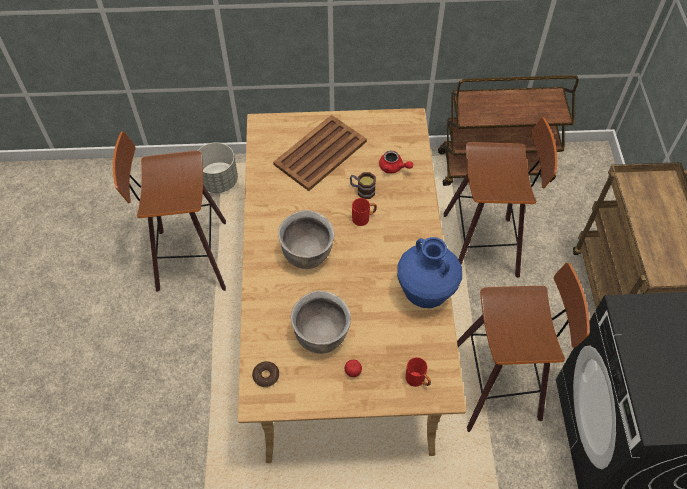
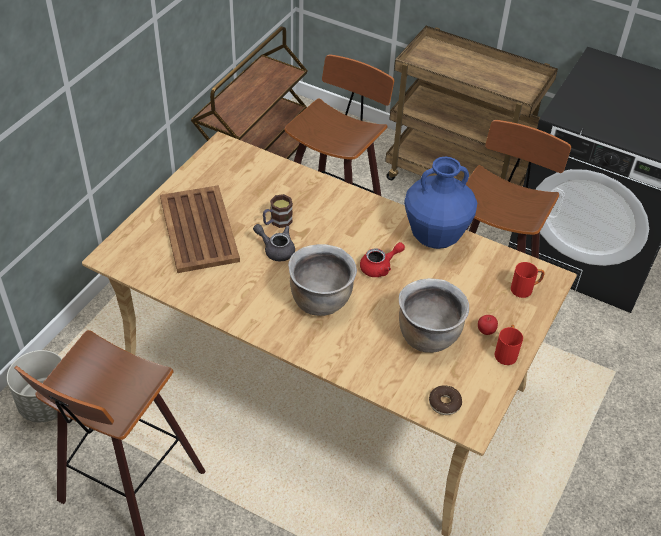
camera: 60 degrees left, 10 degrees down
(335, 204) = (276, 249): none -> grey teapot
(364, 218) = (312, 237): red mug -> red mug (506, 352)
(393, 168) = (270, 187): red teapot -> red teapot (380, 267)

